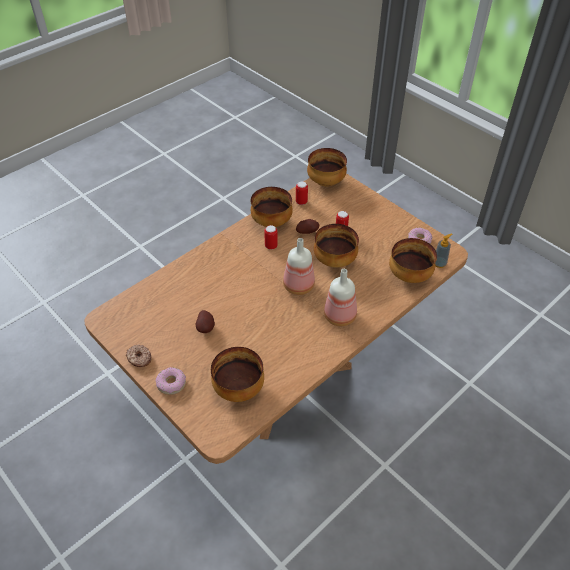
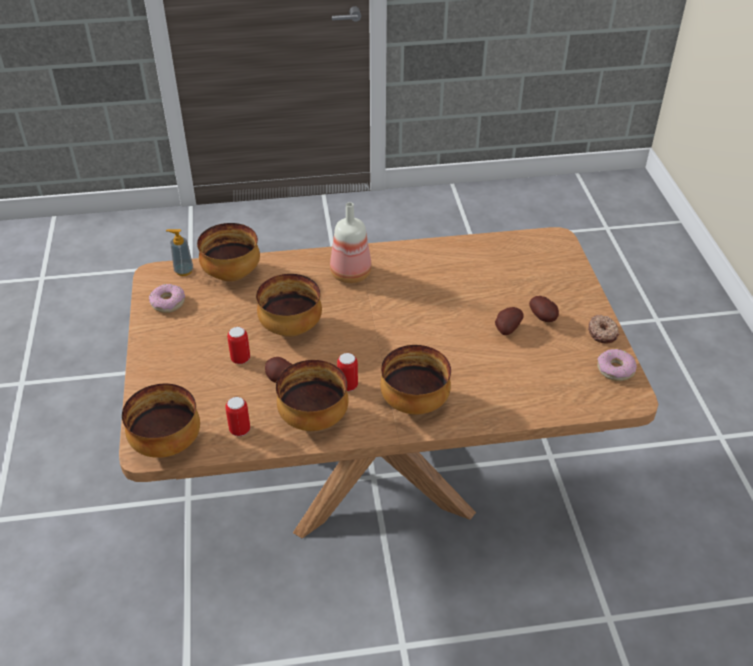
camera: 145 degrees left, 5 degrees down
(171, 384) = (578, 295): donut -> donut (615, 369)
(186, 350) = (544, 318): none -> potato
(239, 389) = (509, 262): bowl -> bowl (413, 403)
(298, 286) = (364, 322): bottle -> none

